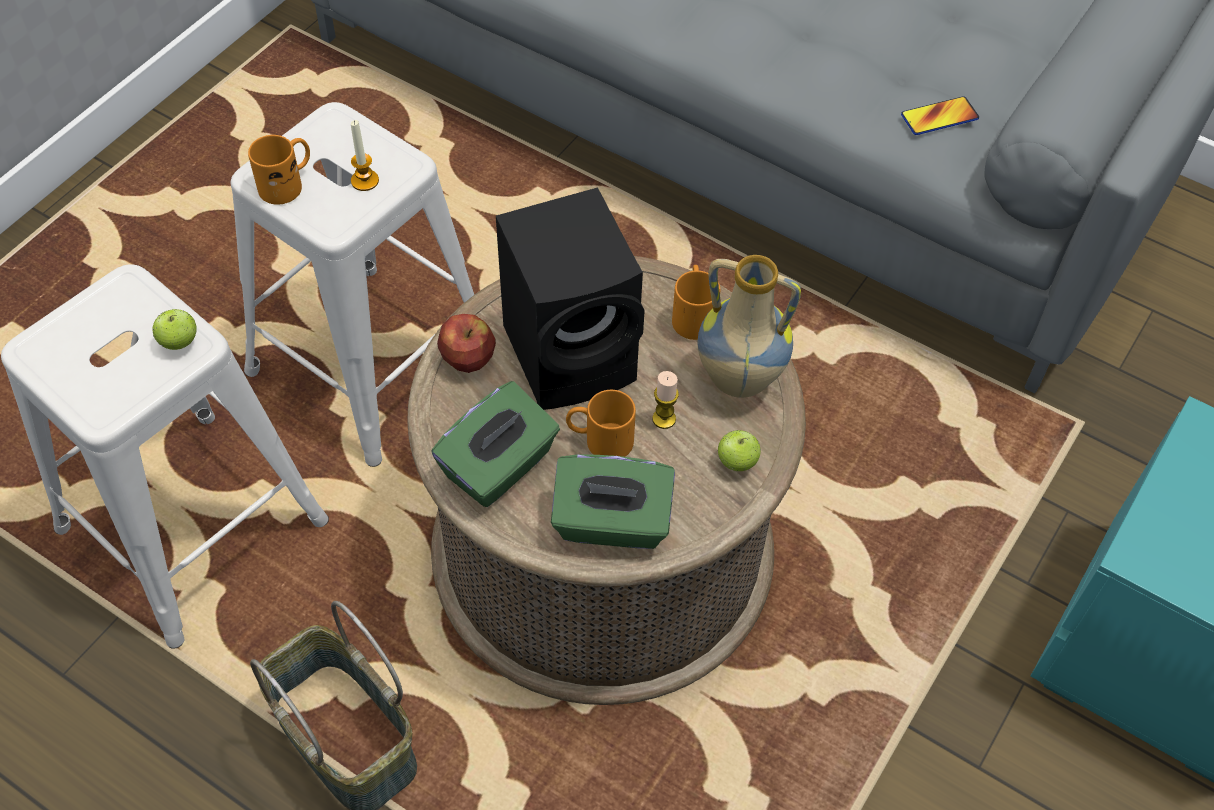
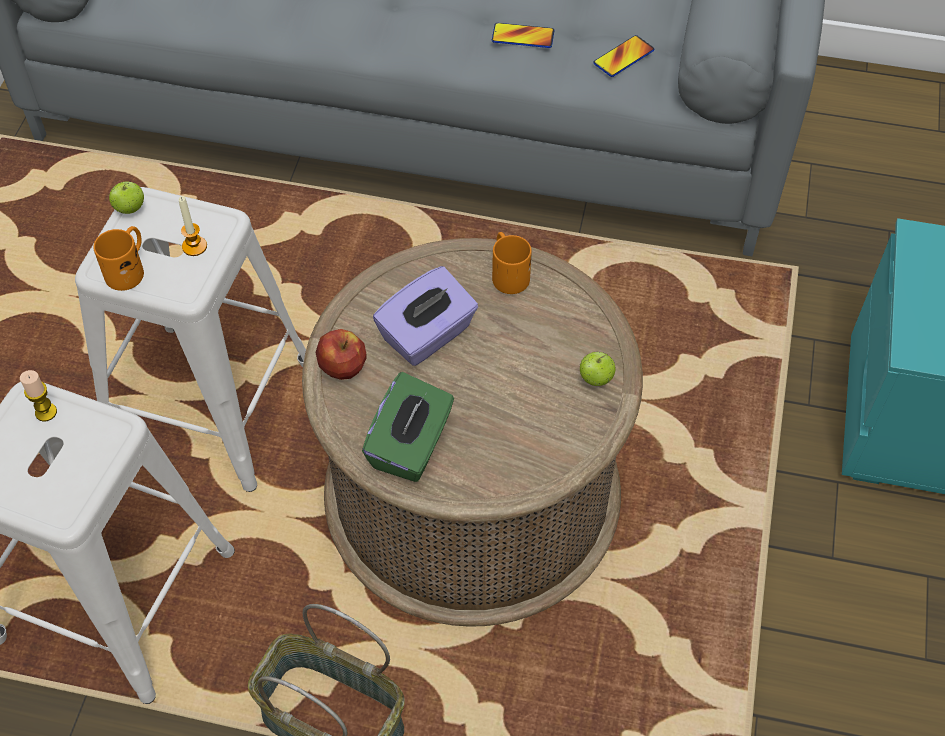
camera: 20 degrees left, 0 degrees up
(179, 342) = (102, 432): apple -> apple (130, 209)
(574, 354) = (427, 335): black speaker -> purple tissue box
(599, 440) = (480, 398): orange mug -> none
(611, 523) = (521, 460): green tissue box -> none
(664, 419) = (523, 364): candle -> candle (46, 412)
(737, 380) = (566, 314): vase -> none
(833, 63) = (523, 36): none -> phone

